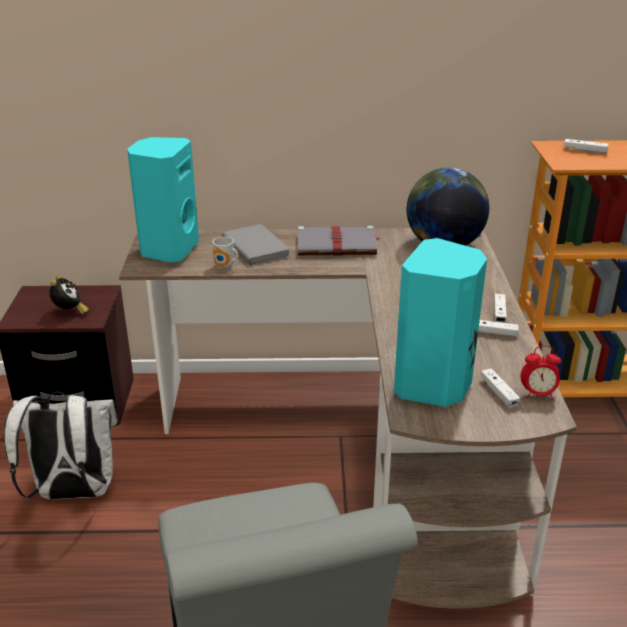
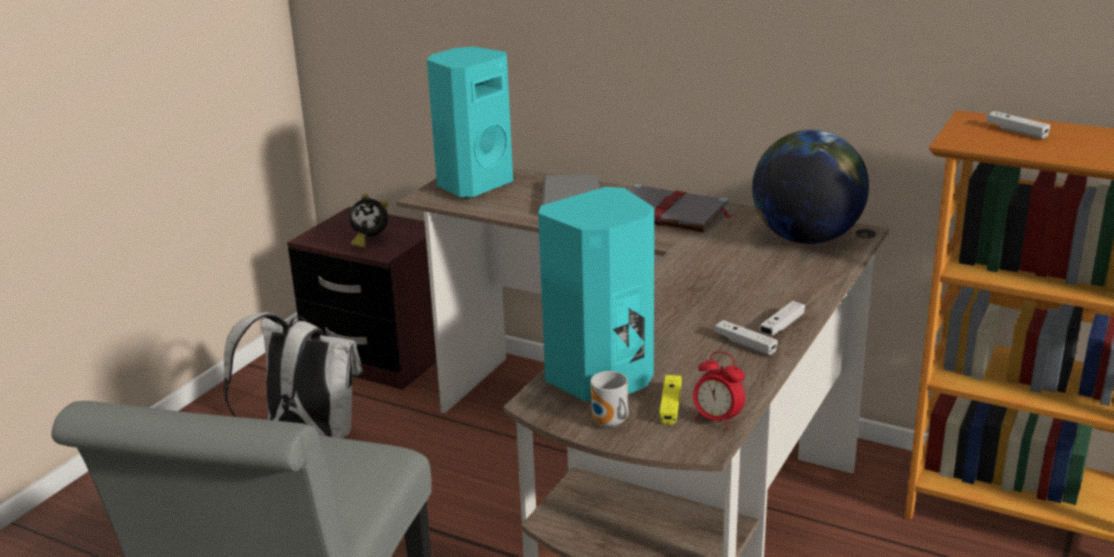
camera: 30 degrees right, 5 degrees down
(70, 312) = (369, 241): alarm clock -> alarm clock turned 75 degrees clockwise
(225, 266) = (515, 213): mug -> mug (610, 424)
(498, 393) = (670, 406): white game controller -> yellow game controller

